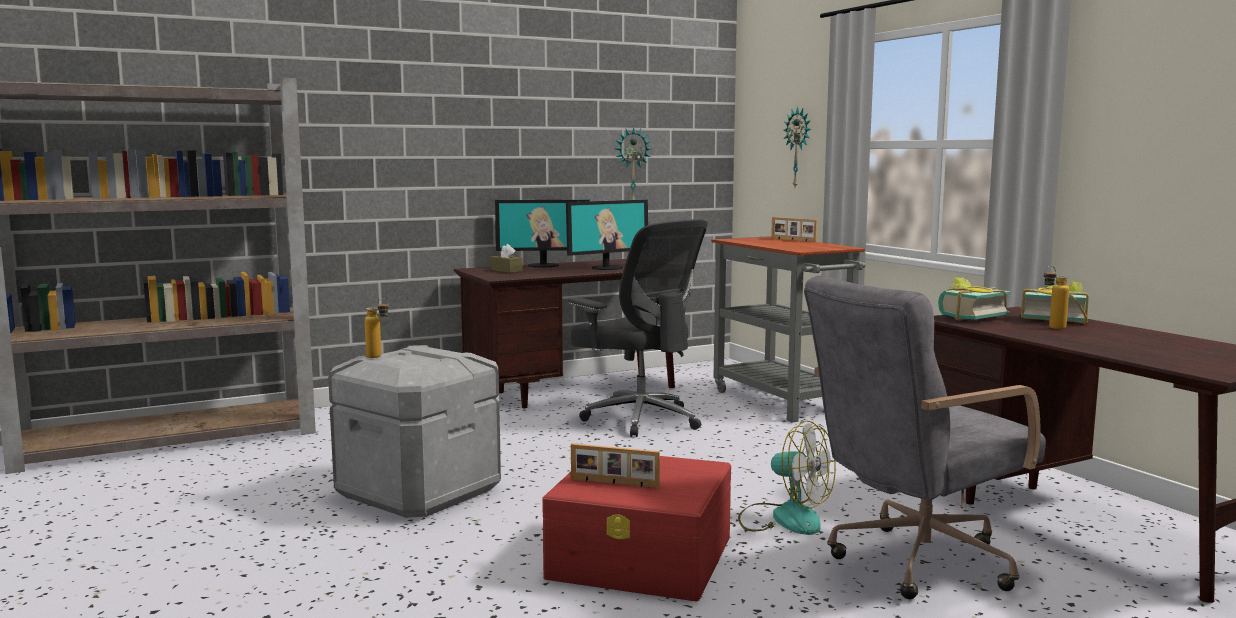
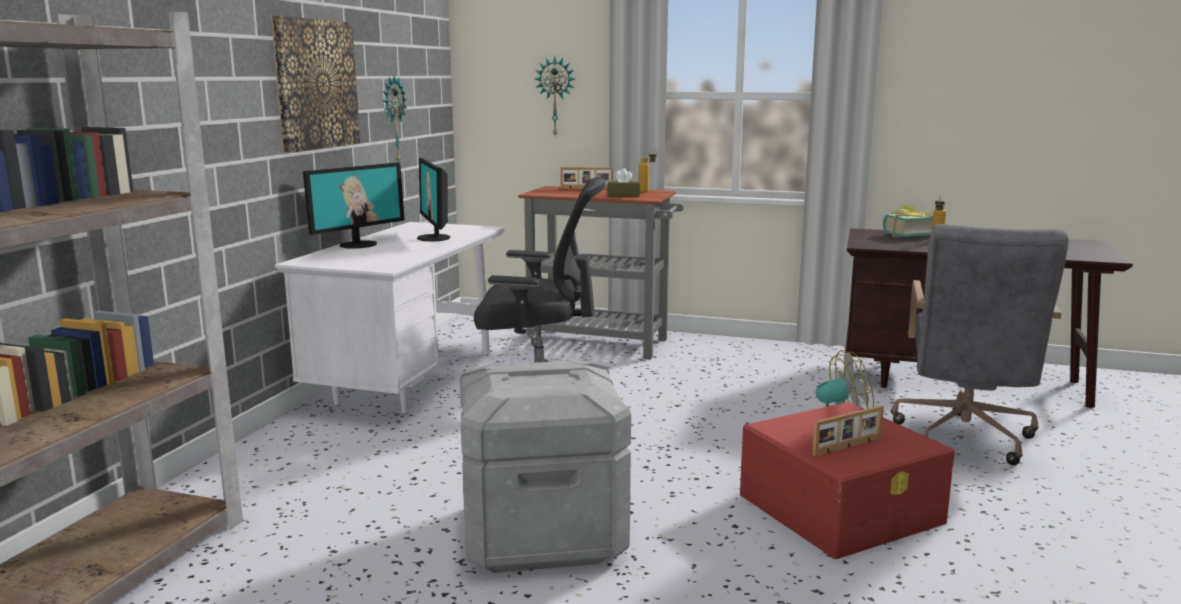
camera: 45 degrees left, 5 degrees up
(379, 357) = (515, 389): bottle -> bottle (647, 191)
(506, 270) = (349, 257): brown tissue box -> brown tissue box (623, 195)
(526, 132) = (315, 84): none -> picture
(573, 391) = (409, 382): brown desk -> white desk
(607, 268) = (434, 238): monitor -> monitor turned 150 degrees clockwise
(967, 316) = (866, 241): book -> none

